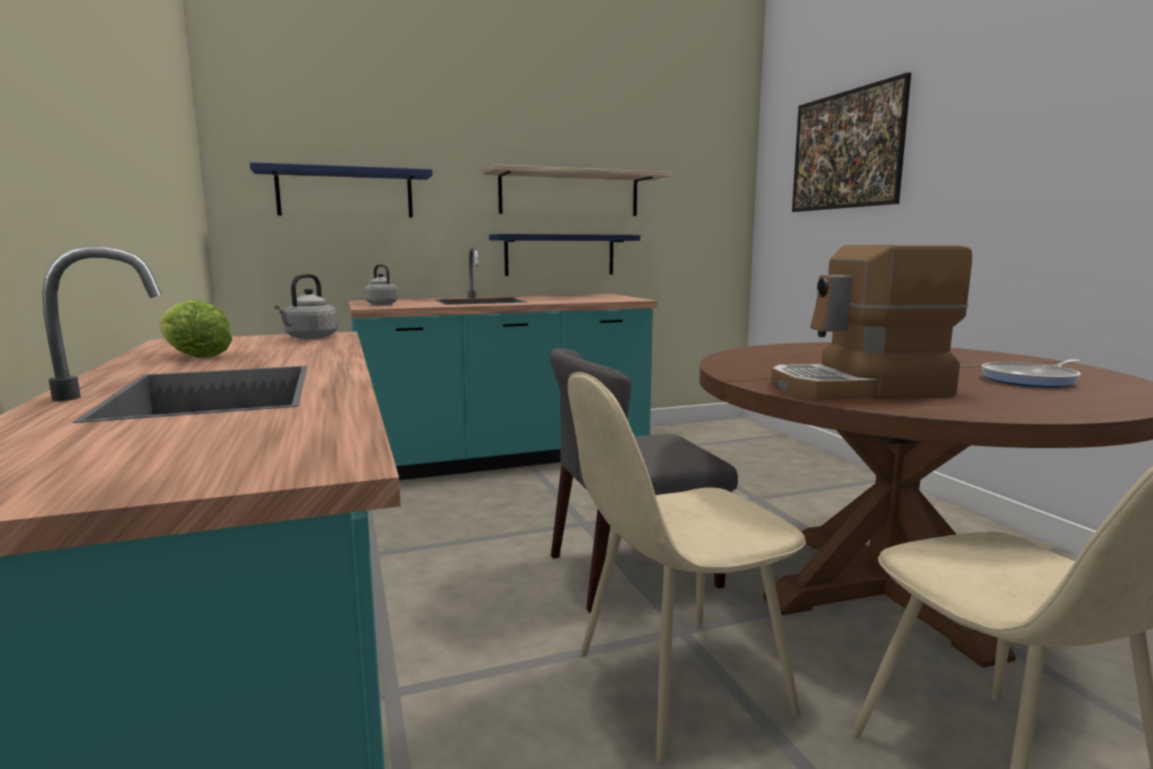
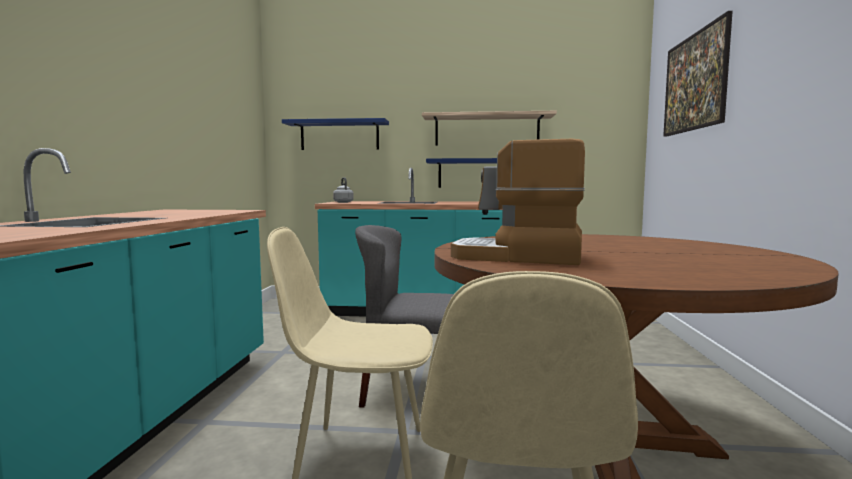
camera: 25 degrees right, 5 degrees down
(194, 357) = (144, 214): lettuce -> none
(309, 338) = (228, 210): grey kettle -> none
(1032, 380) = (699, 263): frying pan -> none

